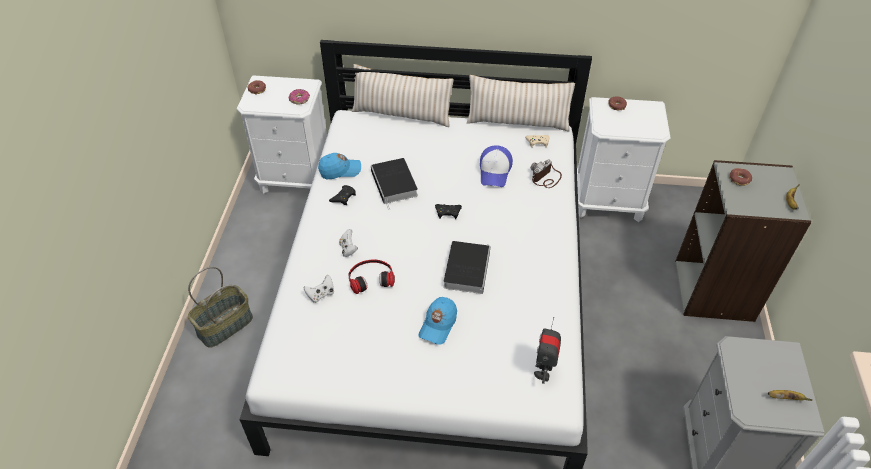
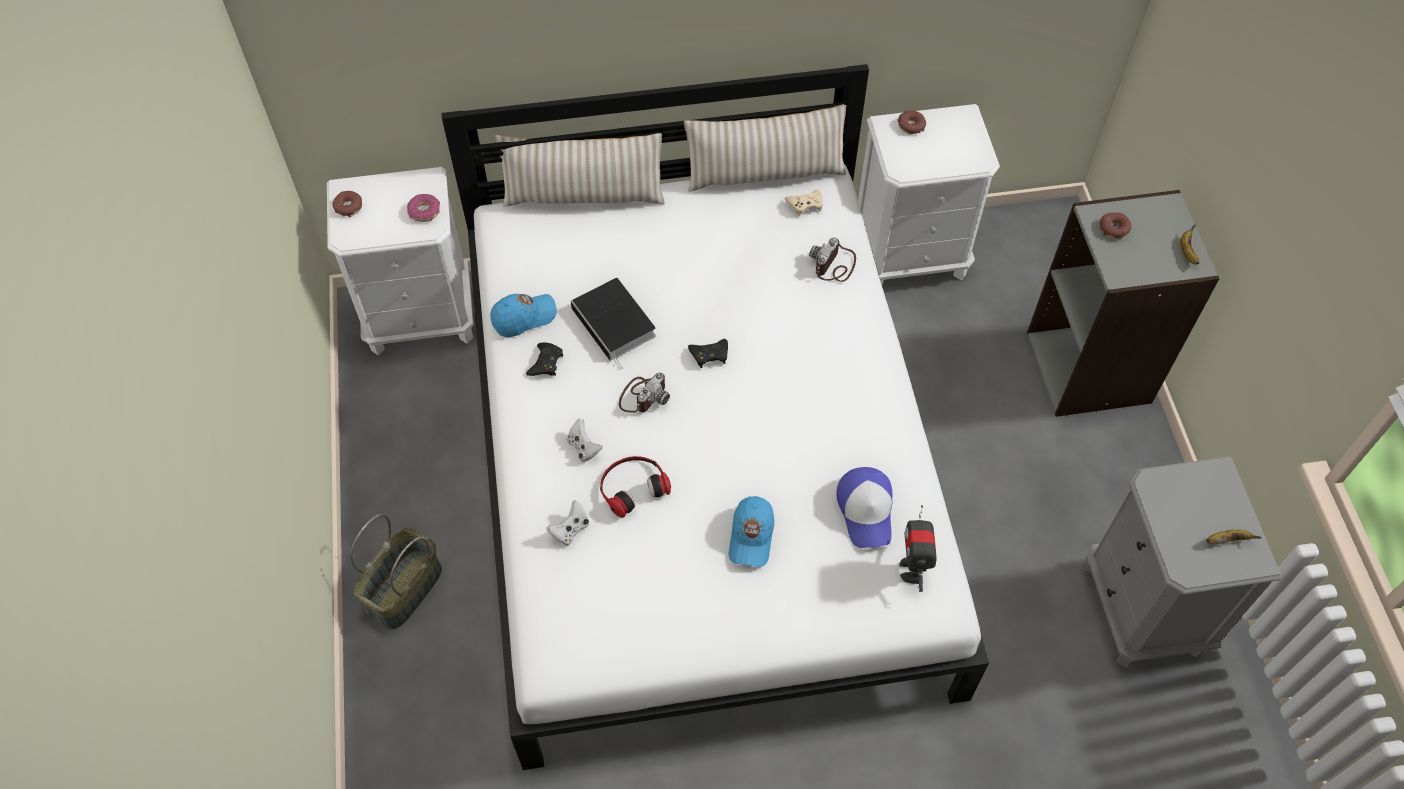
camera: 15 degrees left, 10 degrees up
(397, 227) = (643, 395): none -> camera
(466, 268) = (764, 439): book -> none
(495, 171) = (757, 269): cap -> cap (866, 510)

